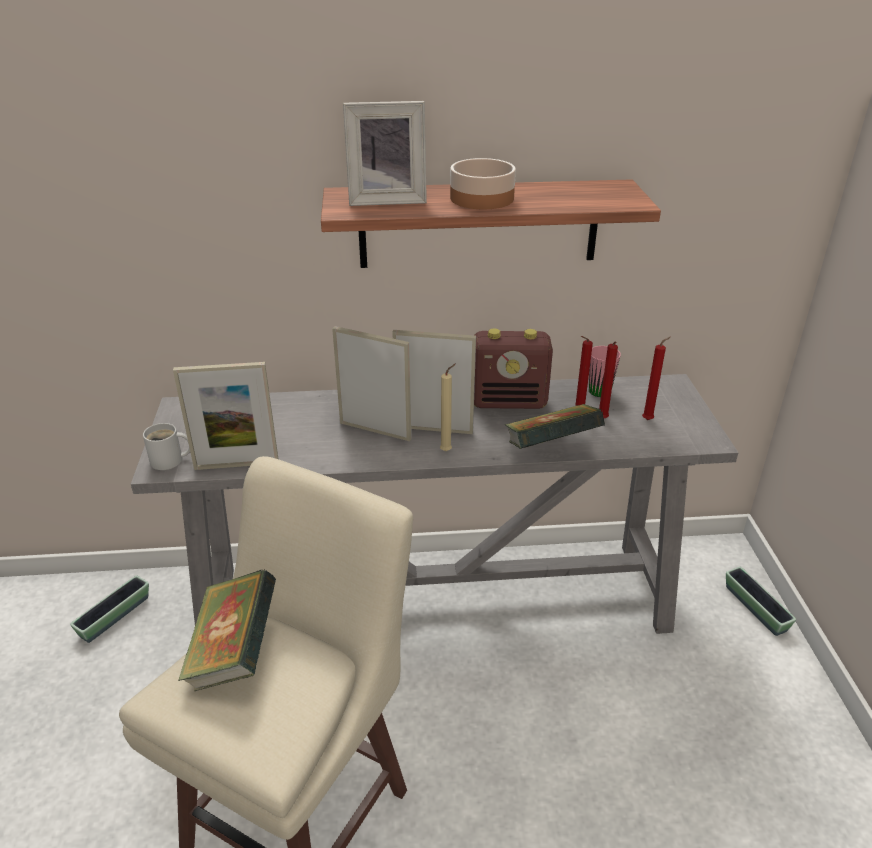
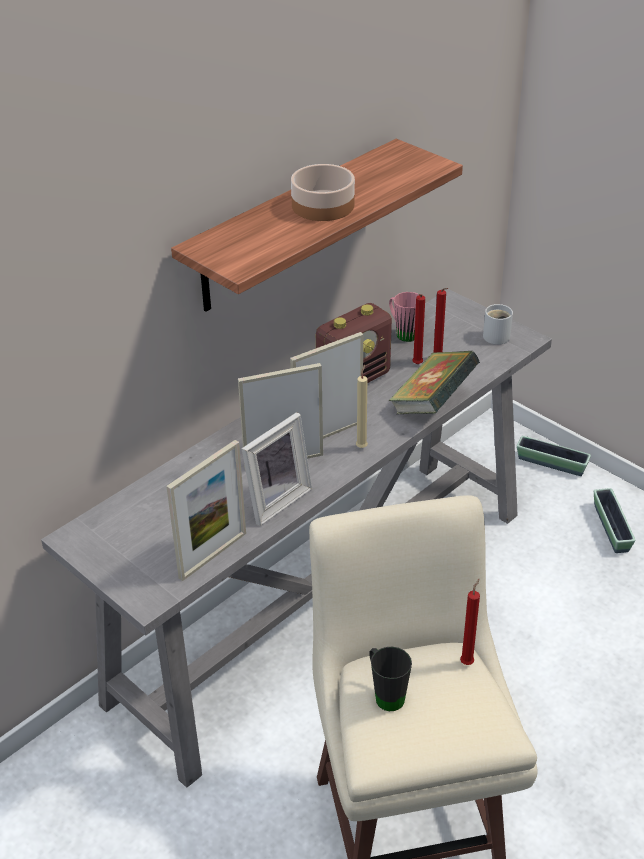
camera: 40 degrees left, 5 degrees up
(115, 617) = (47, 809): planter -> planter (611, 528)
(169, 461) = (148, 587): white mug -> white mug (499, 336)
(234, 653) = (385, 694): book -> black mug
(387, 199) = (251, 238): picture frame -> picture frame (274, 500)
(649, 419) = (469, 342): red candle -> red candle (468, 661)

